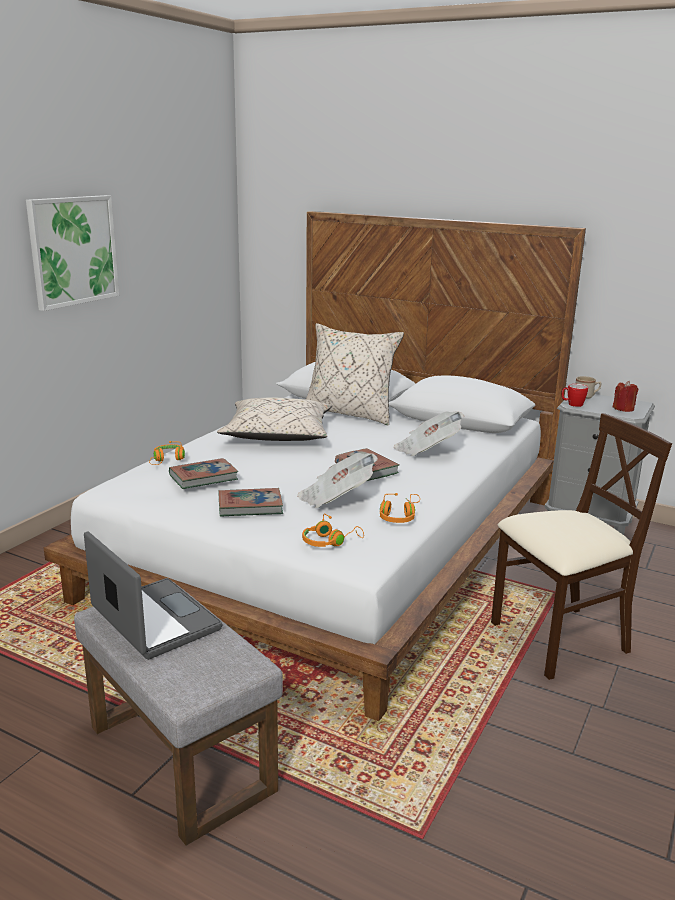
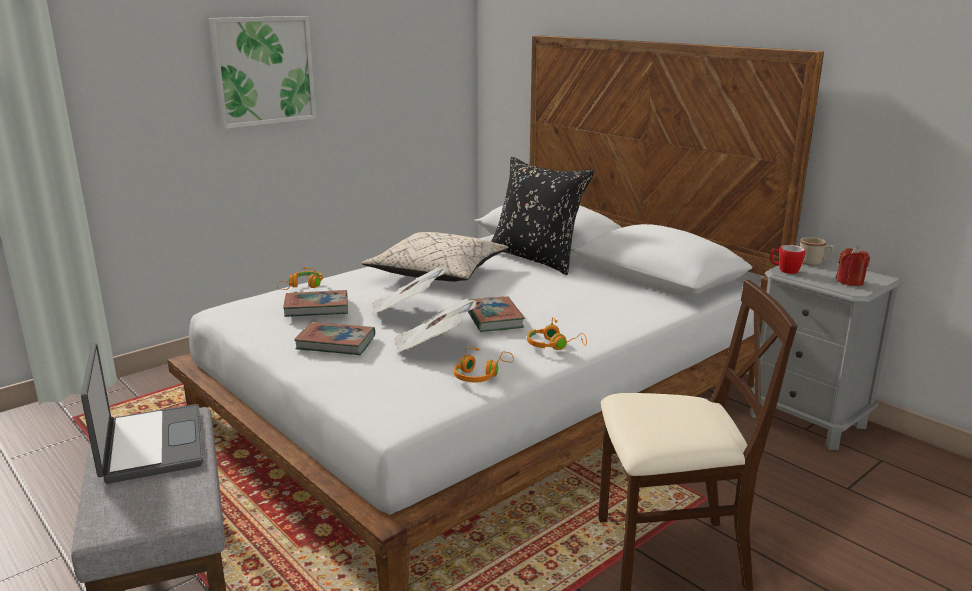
camera: 20 degrees right, 0 degrees up
(329, 541) = (378, 391): orange headphones -> orange headphones (554, 345)
(350, 413) = (536, 259): beige pillow -> black pillow
(427, 450) = (583, 306): newspaper -> newspaper (406, 310)

